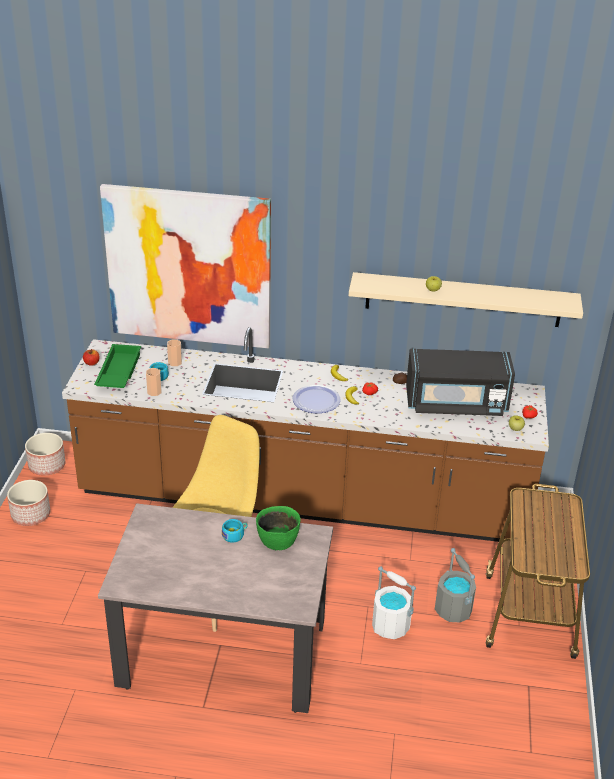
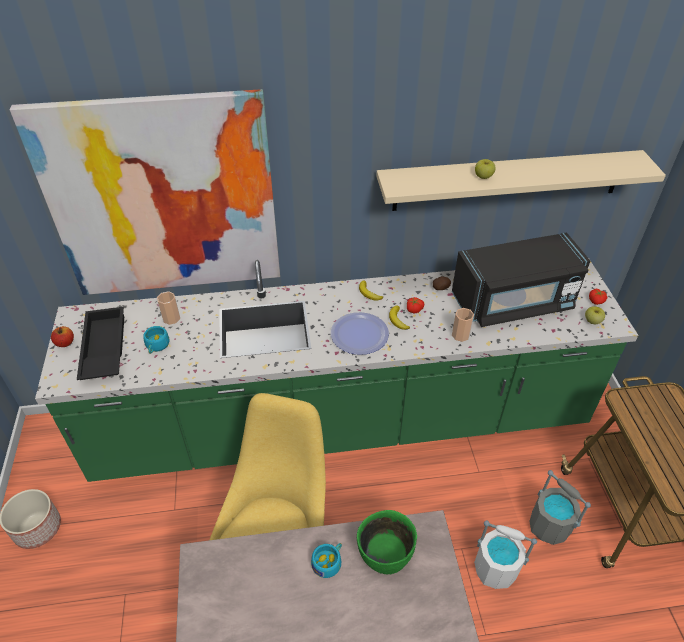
camera: 15 degrees left, 10 degrees up
(47, 465) = (42, 451): planter -> none
(118, 372) = (103, 349): green tray -> black tray
(154, 392) = (158, 368): cup -> cup (460, 335)
(303, 500) = (342, 424): brown counter -> green counter

